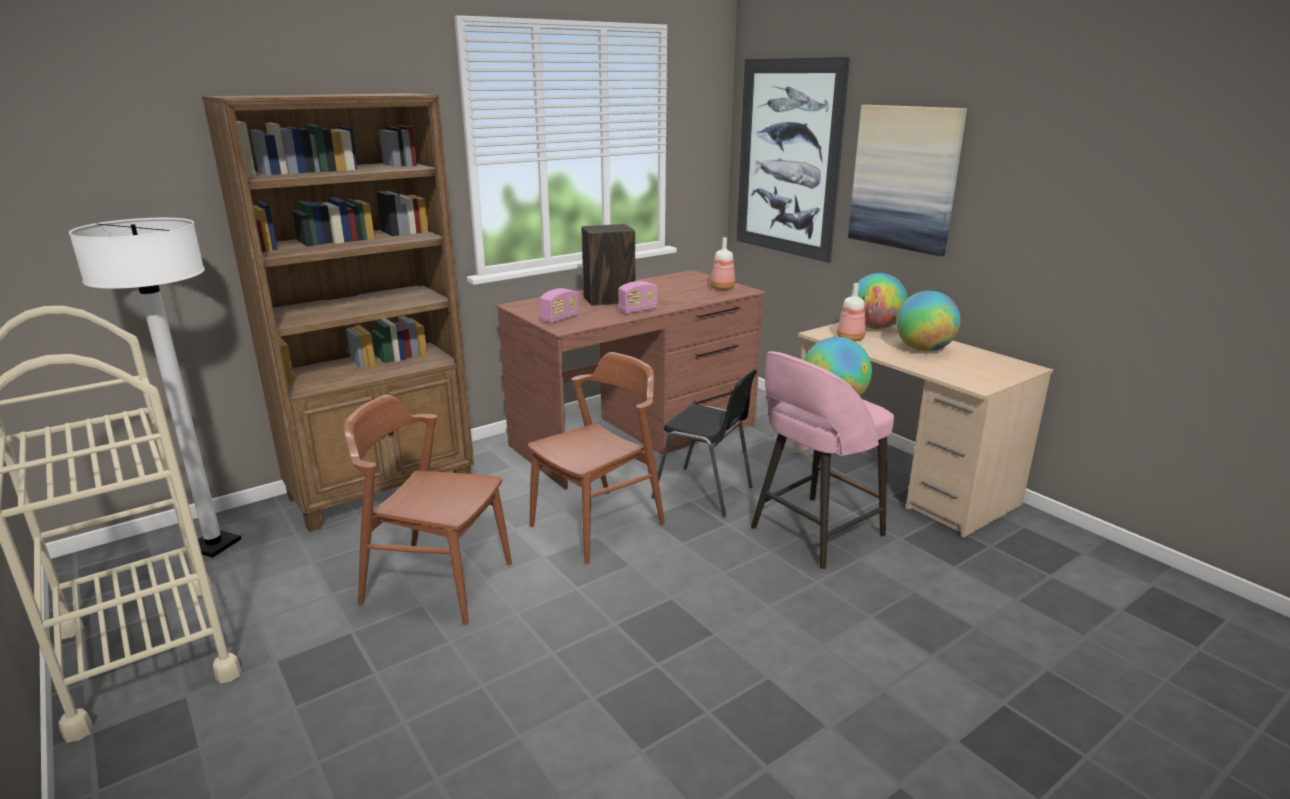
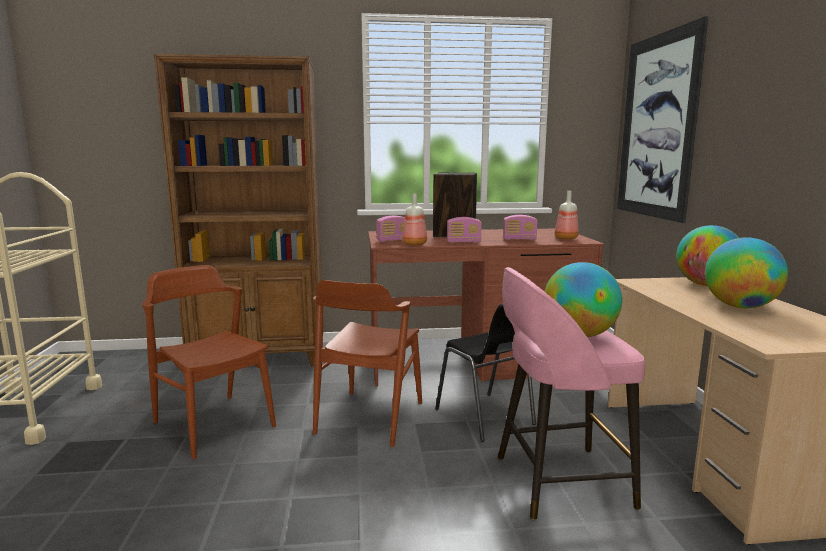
camera: 30 degrees right, 10 degrees down
(214, 545) = (135, 365): white floor lamp -> none
(598, 524) = (369, 417): brown chair -> brown chair turned 120 degrees clockwise
(683, 297) = (519, 239): none -> radio
(850, 338) = (662, 288): bottle -> bottle (415, 244)
(904, 178) = (752, 125): picture -> none

